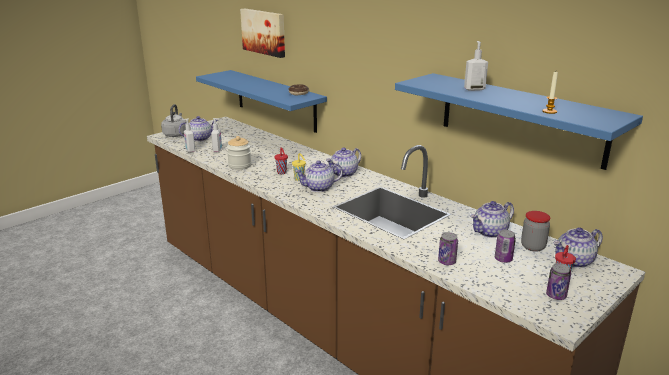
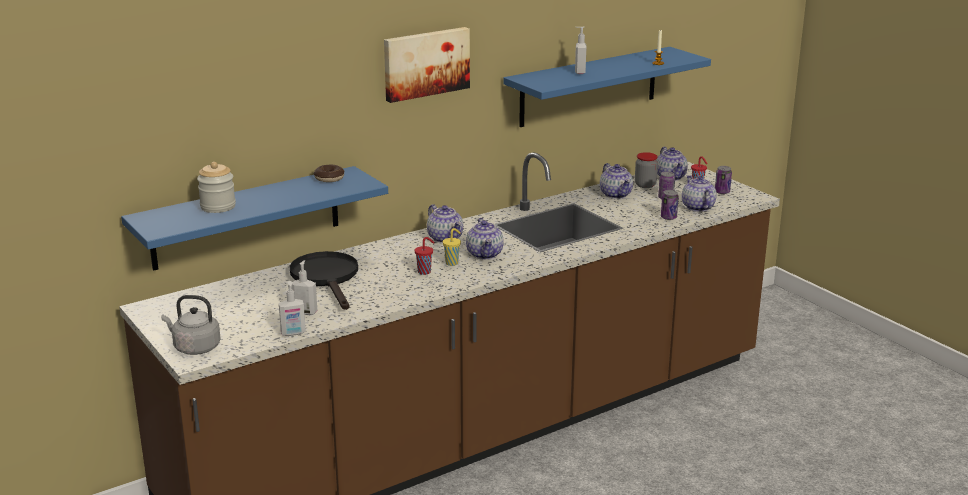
camera: 80 degrees left, 0 degrees up
(200, 138) = (236, 326): teapot -> teapot (697, 207)
(240, 166) = (384, 297): jar -> jar (218, 207)
(264, 32) = (217, 118): picture -> picture (425, 63)
(266, 149) = (327, 278): none -> black frying pan

